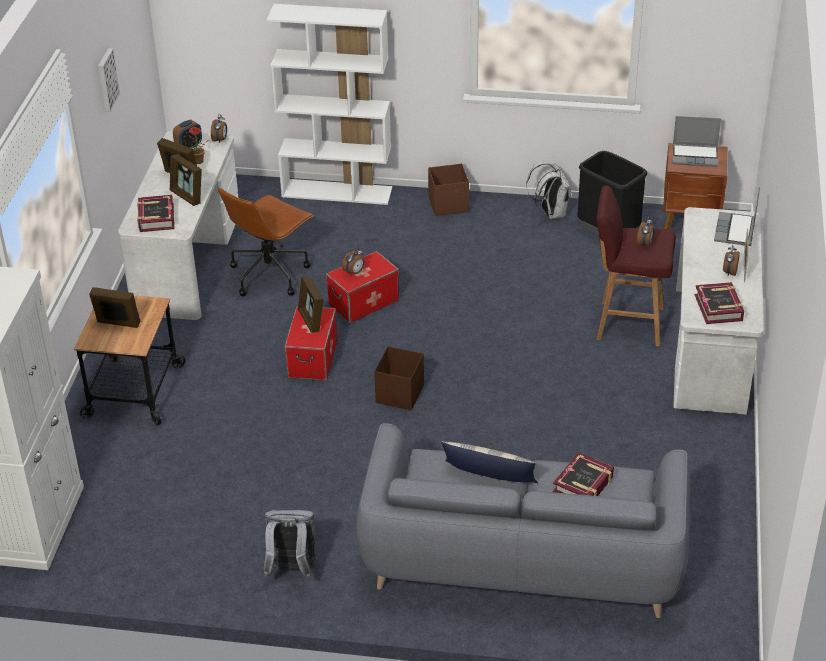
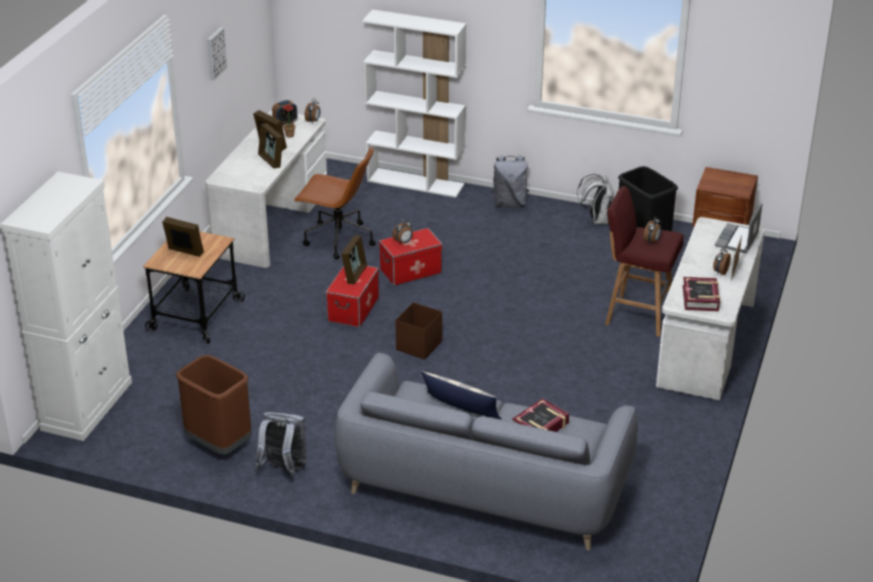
camera: 10 degrees right, 5 degrees down
(156, 218) = (240, 174): book -> none
(207, 550) = (218, 444): none -> brown trash can
(270, 274) = (338, 239): brown office chair -> brown office chair turned 120 degrees counterclockwise
(311, 320) = (355, 274): picture frame -> picture frame turned 150 degrees counterclockwise
(449, 205) = (509, 203): brown storage box -> grey backpack
(695, 156) = (726, 179): laptop -> none

